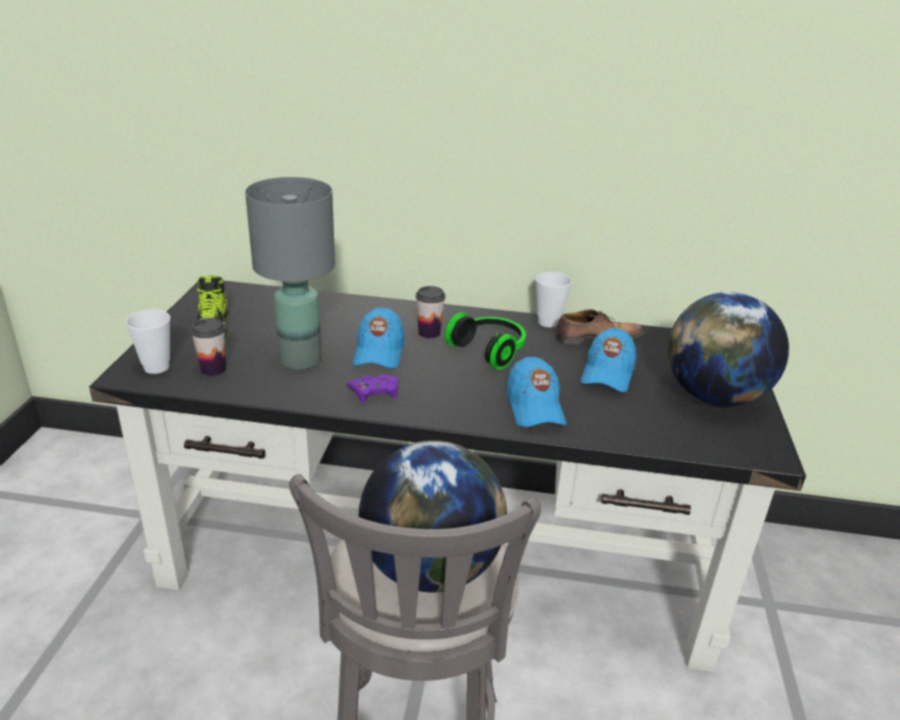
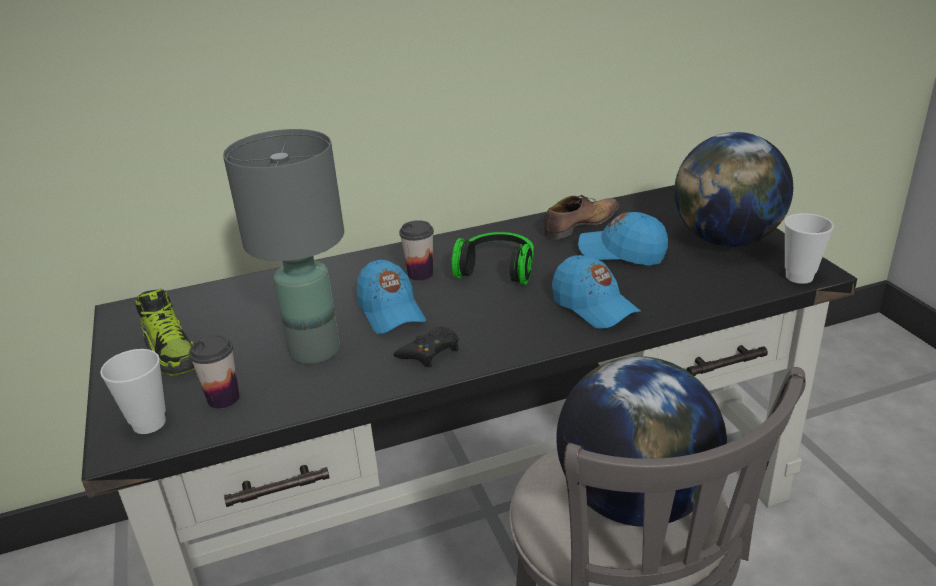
camera: 25 degrees left, 0 degrees up
(375, 392) = (429, 352): purple game controller -> black game controller
(548, 322) = (522, 225): cup -> cup (799, 277)
(607, 373) = (622, 252): blue cap -> blue cap turned 120 degrees clockwise

